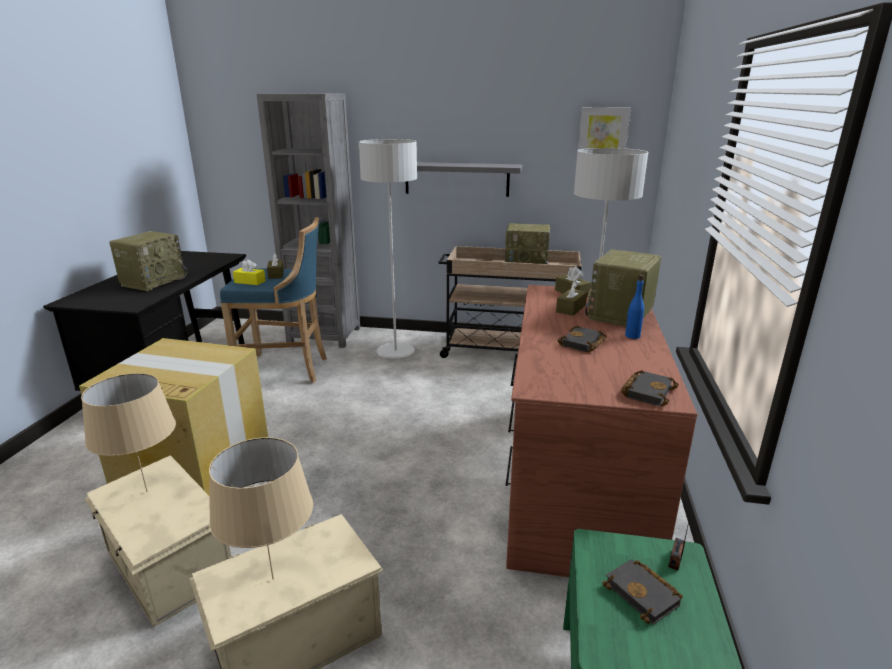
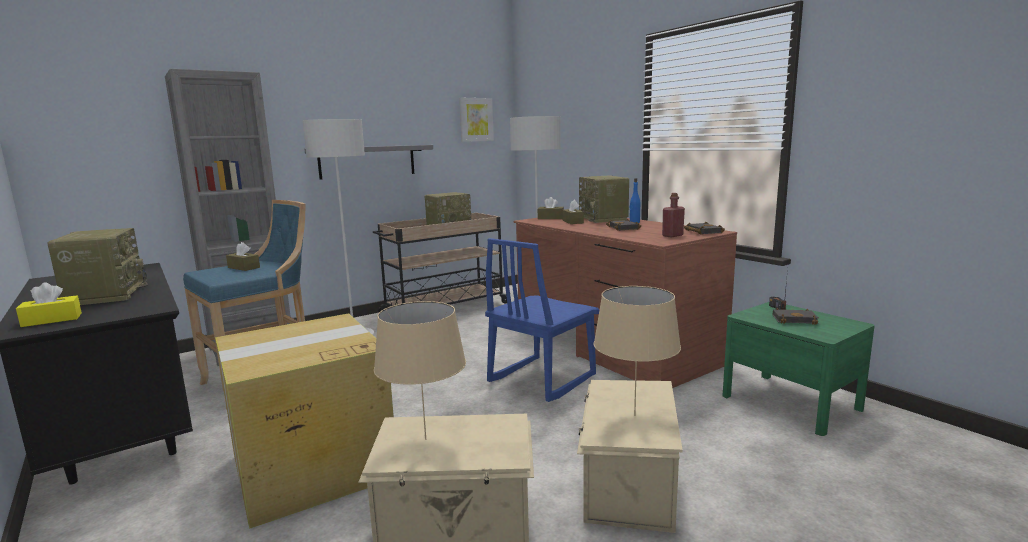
camera: 45 degrees left, 10 degrees down
(250, 282) = (230, 276): yellow tissue box -> yellow tissue box (52, 320)
(440, 477) = (541, 378): none -> blue chair
(585, 383) = (672, 235): none -> red bottle

